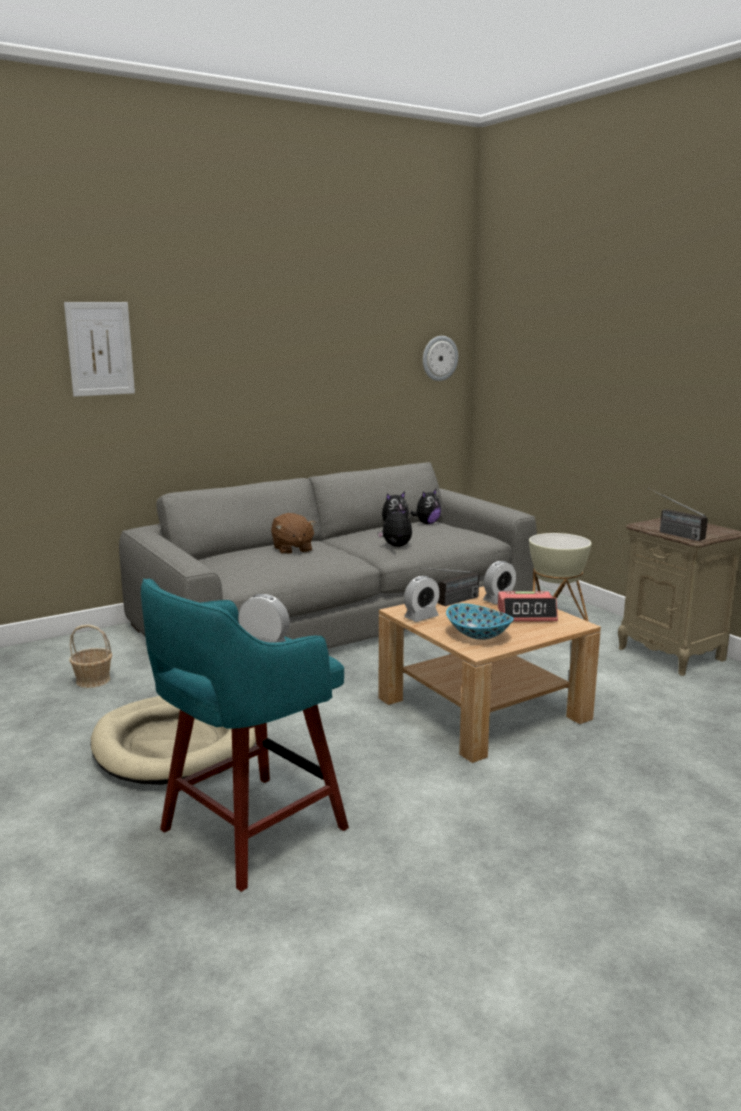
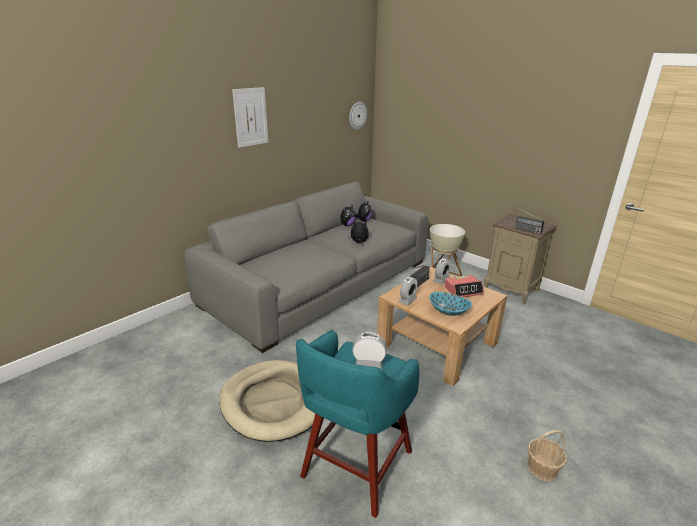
camera: 15 degrees left, 10 degrees up
(93, 680) = (193, 356): basket -> basket (542, 468)
(100, 349) = (159, 129): picture -> picture (250, 117)
(292, 549) = (299, 251): brown plush toy -> none

